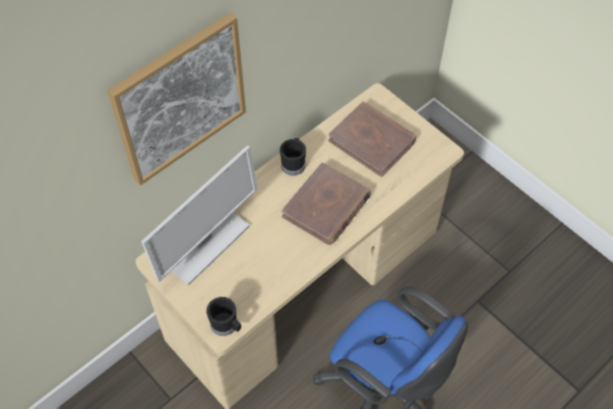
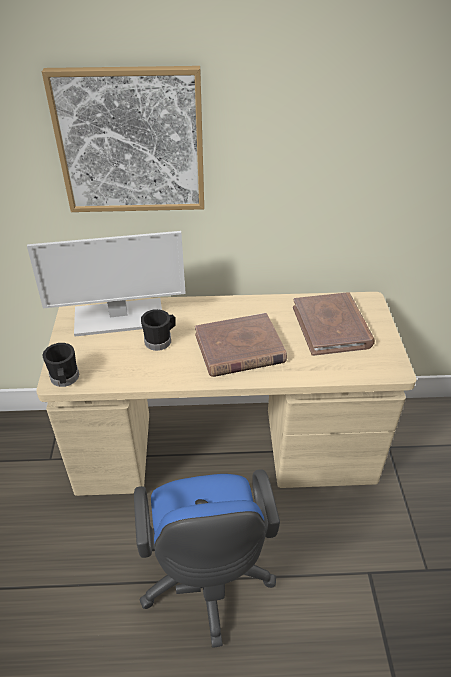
camera: 40 degrees right, 15 degrees down
(293, 163) = (247, 306): black mug -> black mug (160, 340)

